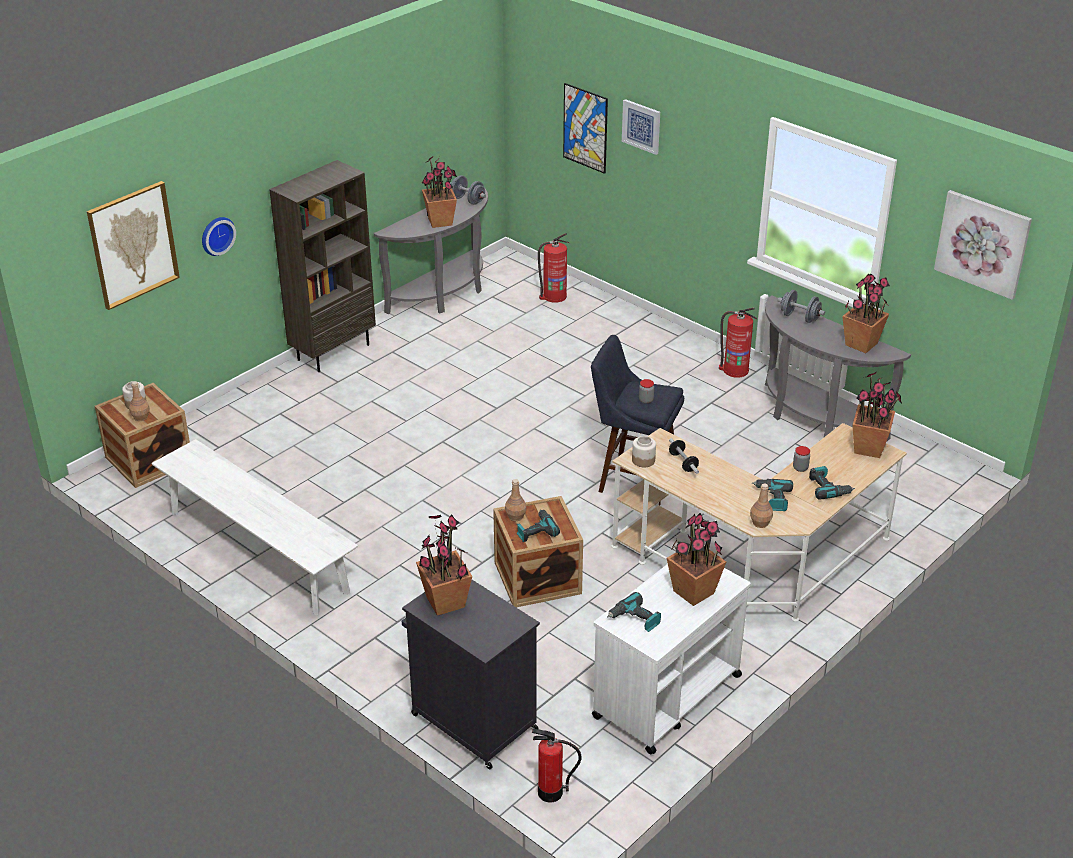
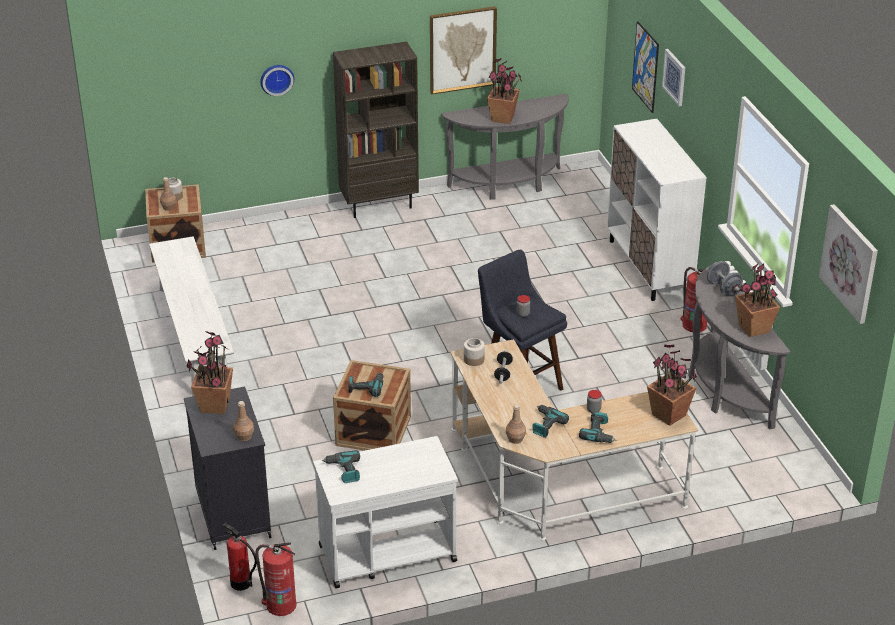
camera: 30 degrees right, 0 degrees up
(133, 244) = (195, 69): picture -> picture (462, 49)
(467, 200) = (543, 106): grey dumbbell -> none
(516, 516) = (361, 372): brown bottle -> brown bottle (244, 437)
(554, 296) = (597, 213): fire extinguisher -> fire extinguisher (280, 604)
(646, 330) = (649, 267): none -> white cabinet
(694, 592) = (407, 468): potted plant -> none

